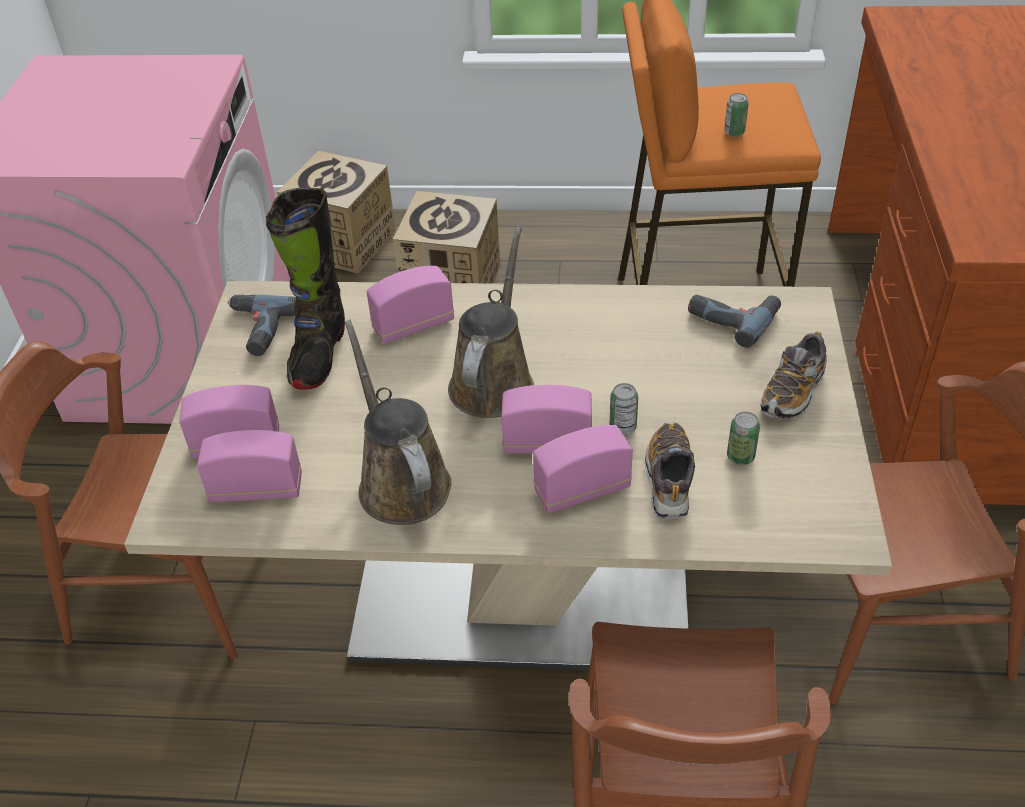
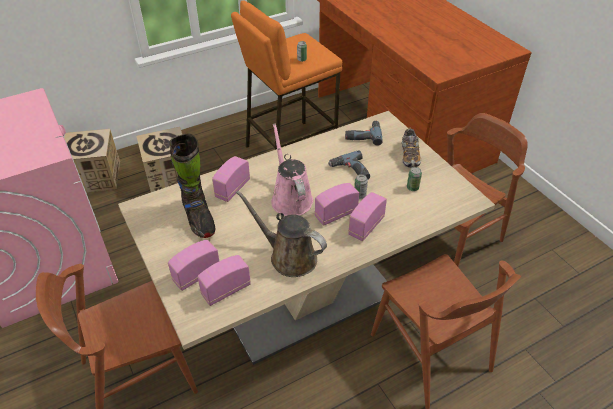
camera: 35 degrees left, 0 degrees up
(256, 330) = (156, 220): power drill -> power drill (350, 171)
(493, 381) = (290, 198): brown watering can -> pink watering can
(669, 479) = (395, 208): shoe -> none

